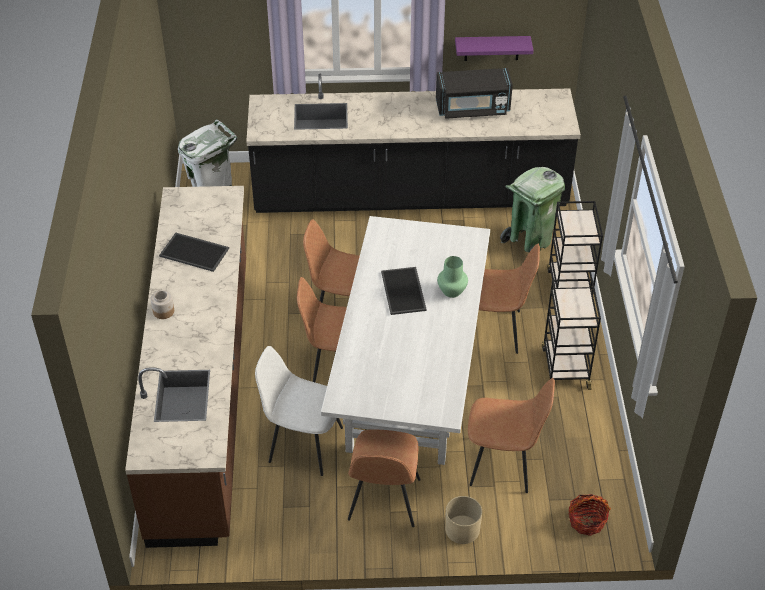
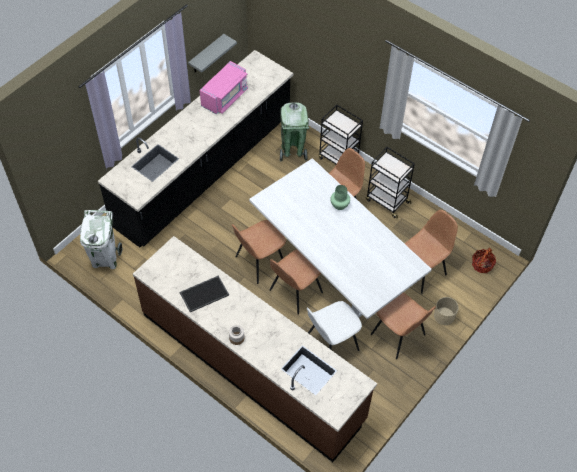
camera: 50 degrees left, 10 degrees up
(404, 291) = (320, 224): tray -> none
(472, 108) = (225, 97): black microwave -> pink microwave
(492, 48) = (206, 54): purple shelf -> grey shelf

